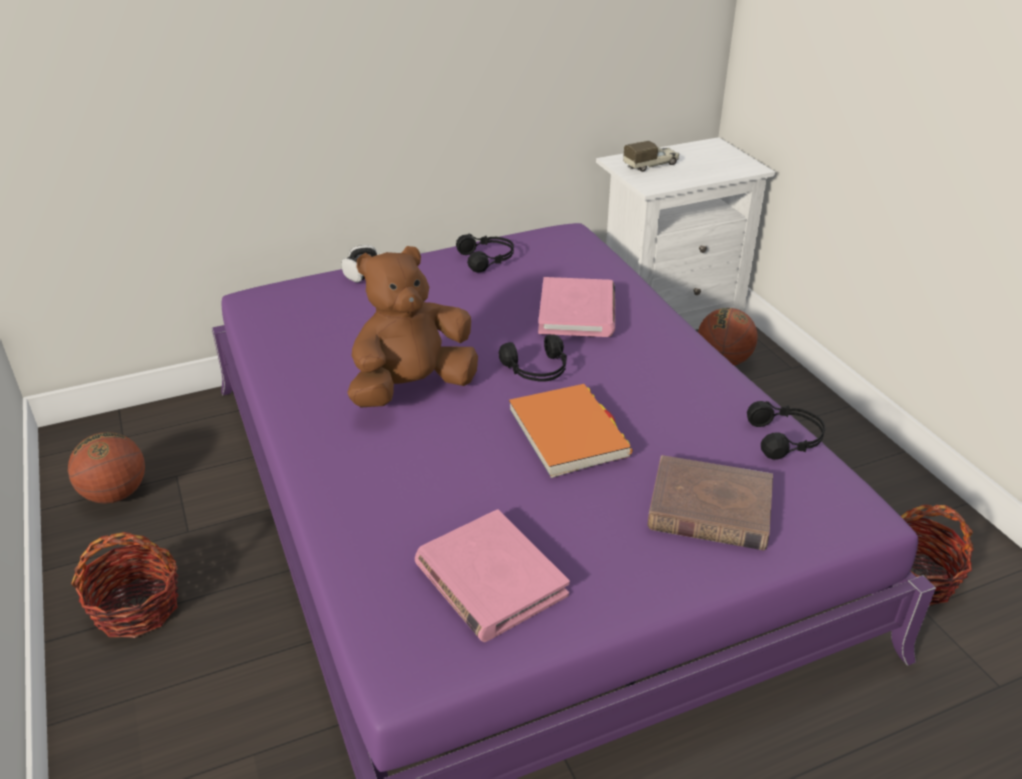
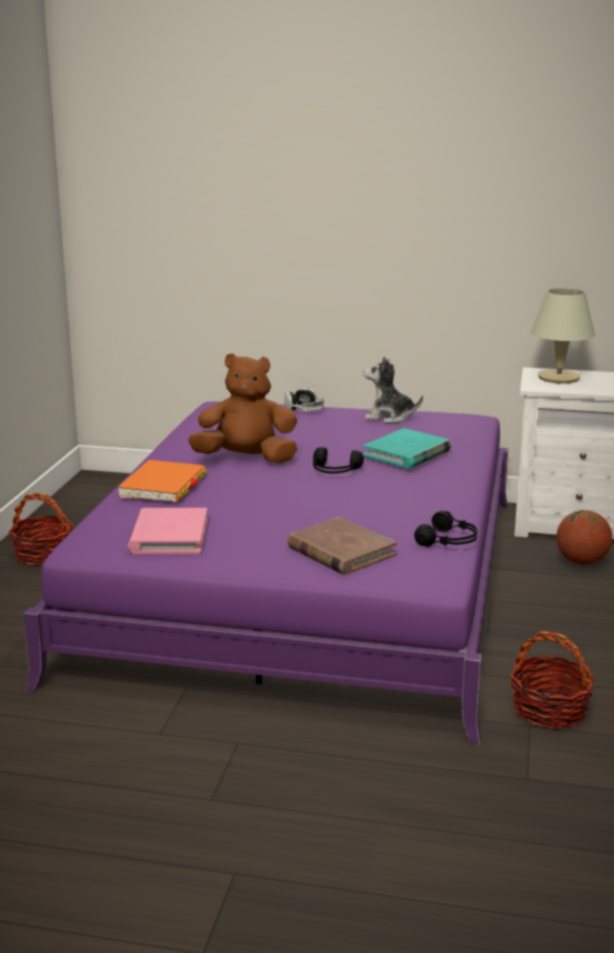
camera: 35 degrees right, 15 degrees down
(115, 494) = (87, 508): basketball -> none
(487, 259) = (389, 417): black headphones -> plush toy
(568, 434) = (306, 499): orange book -> orange book (163, 486)
(577, 312) = (407, 453): pink book -> turquoise book
(651, 165) = (558, 377): toy truck -> beige table lamp

